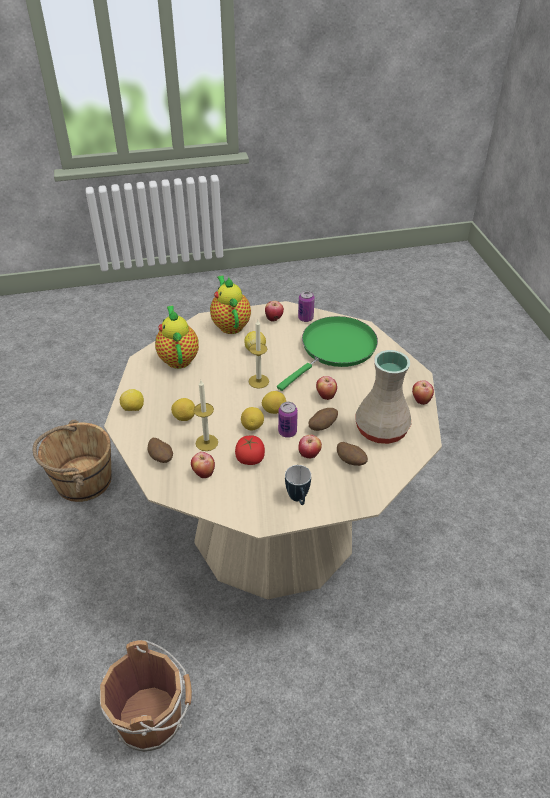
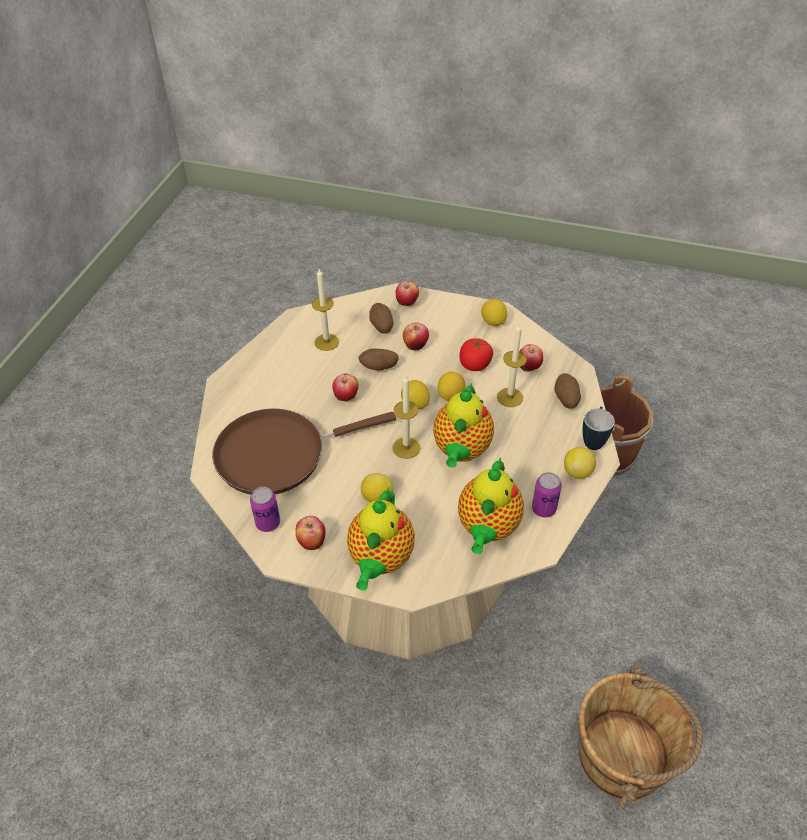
camera: 150 degrees left, 5 degrees up
(184, 417) = (520, 436): lemon -> lemon (493, 322)
(220, 392) = (461, 451): none -> teapot
(287, 432) = (419, 376): can -> can (543, 509)
(298, 500) = (454, 315): mug -> mug (594, 439)
(335, 349) = (278, 454): green frying pan -> brown frying pan
(380, 430) = (326, 342): beige vase -> candle
(420, 400) = (255, 354): apple -> apple (407, 304)

